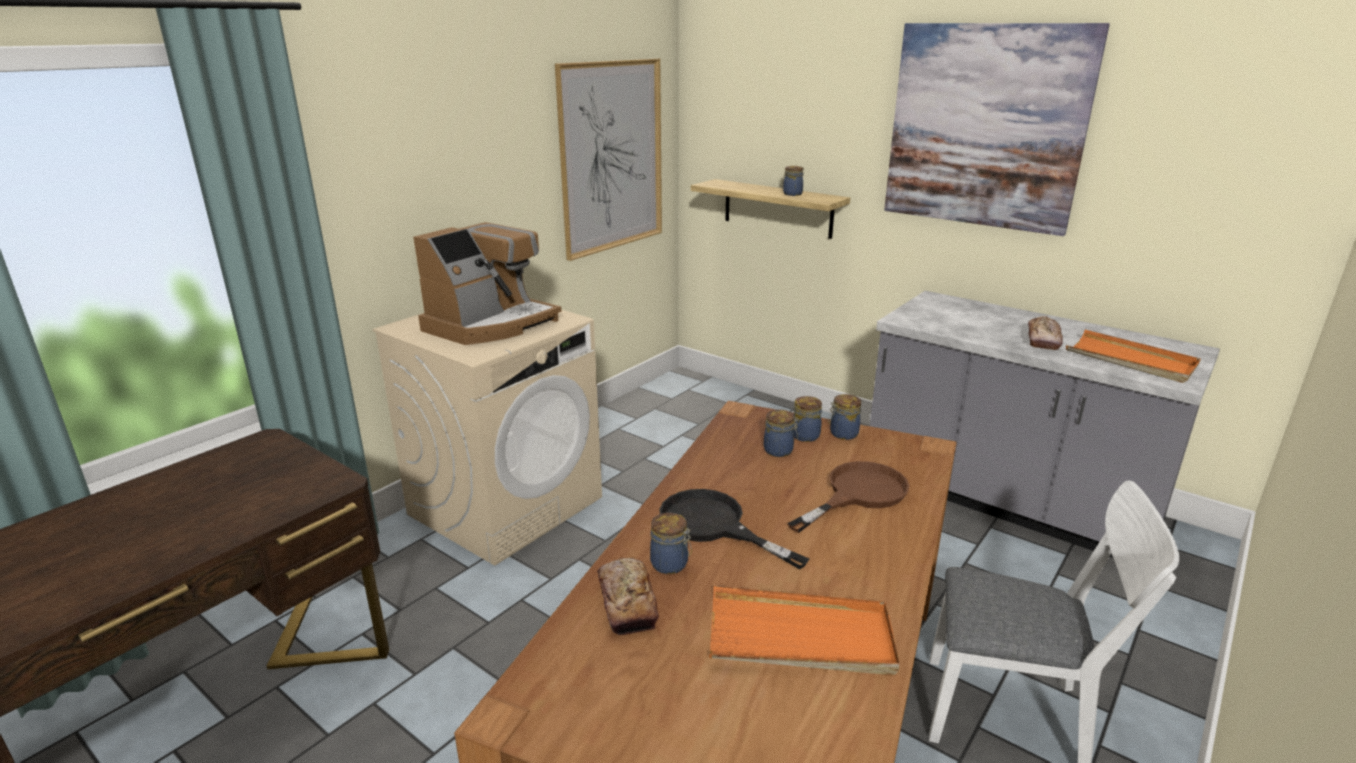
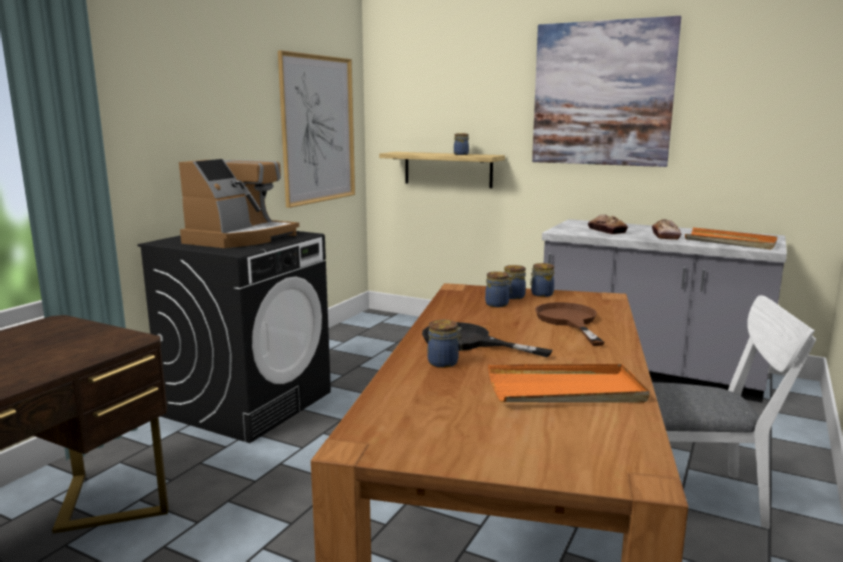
camera: 10 degrees left, 10 degrees down
(506, 505) = (248, 403): beige washing machine -> black washing machine
(627, 603) = (420, 383): bread -> bread (606, 230)
(858, 494) = (569, 321): brown frying pan -> brown frying pan turned 45 degrees counterclockwise

